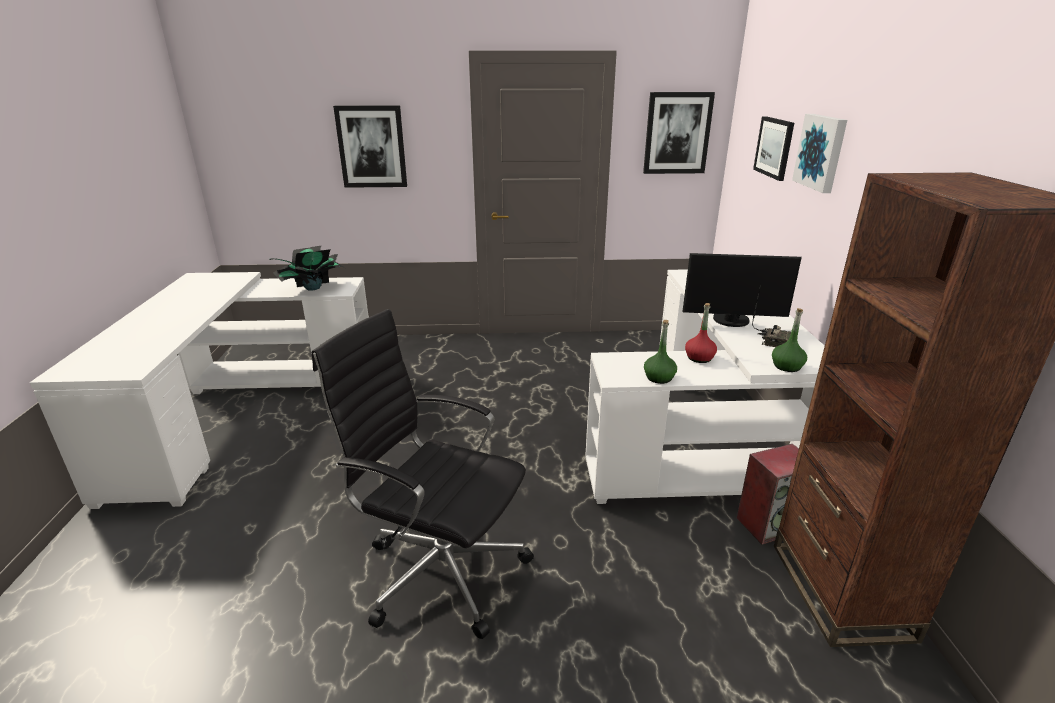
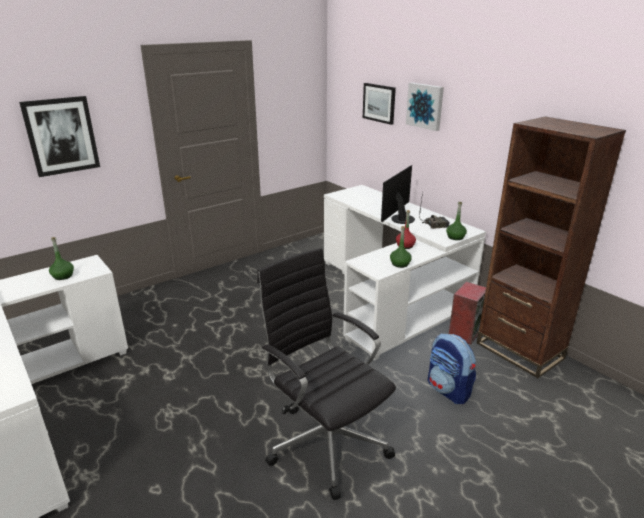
camera: 35 degrees left, 0 degrees up
(312, 288) = (63, 276): potted plant -> green bottle
(440, 569) = (326, 441): black office chair -> black office chair turned 60 degrees clockwise
(659, 589) = (448, 390): none -> backpack
(677, 133) = (296, 96): picture -> none
(732, 321) = (400, 219): monitor -> monitor turned 150 degrees clockwise

